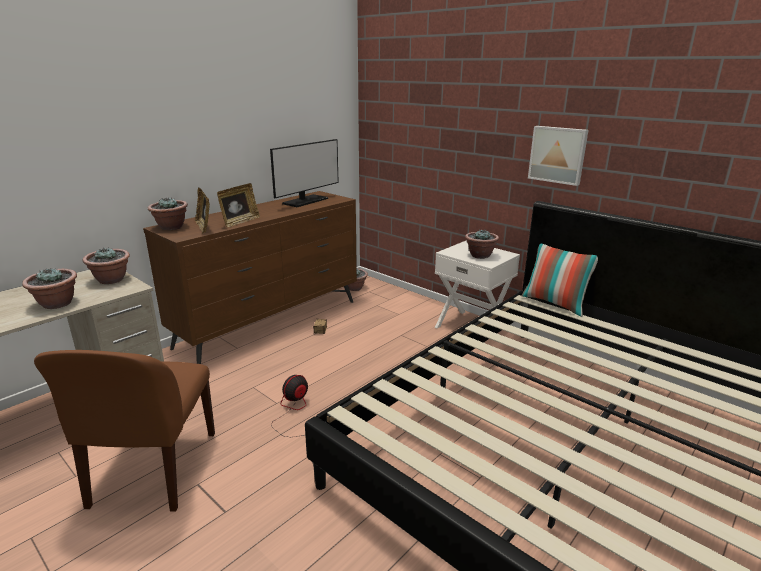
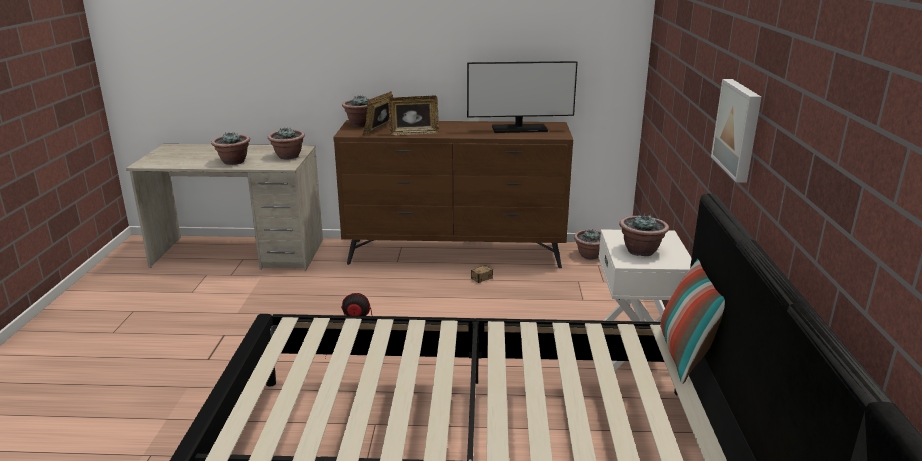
camera: 50 degrees right, 0 degrees up
(153, 470) = (221, 312): brown chair -> none

